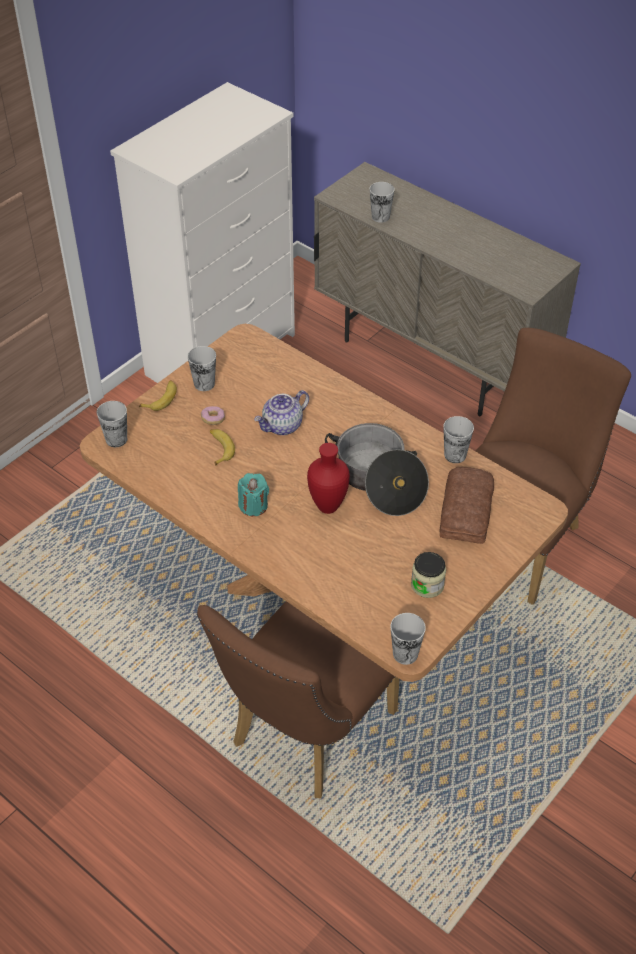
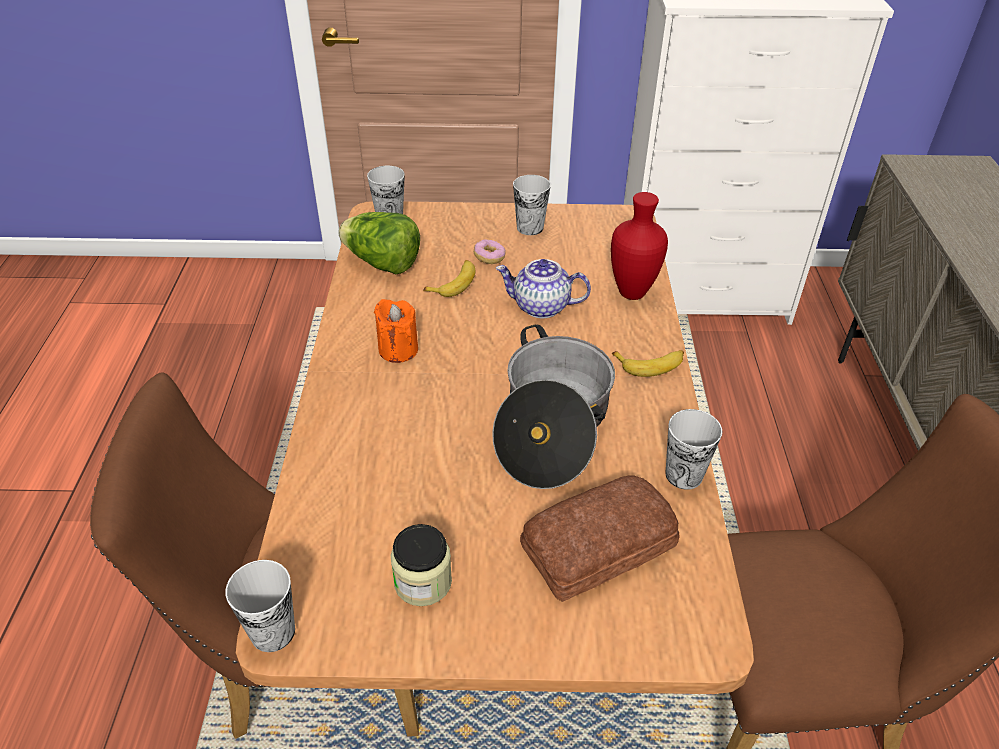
camera: 50 degrees right, 5 degrees down
(161, 398) = (476, 215): banana -> banana (650, 365)
(163, 469) = (382, 263): none -> lettuce
(253, 506) = (398, 349): turquoise candle -> orange candle
(326, 506) = (460, 406): red vase -> red vase (631, 292)
(380, 217) = (939, 205): cup -> none

